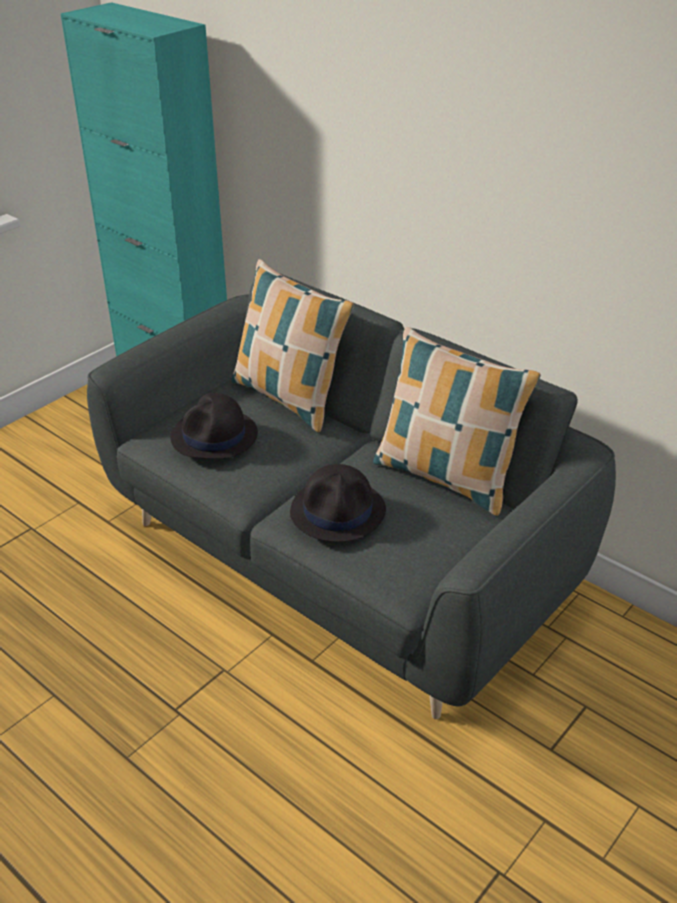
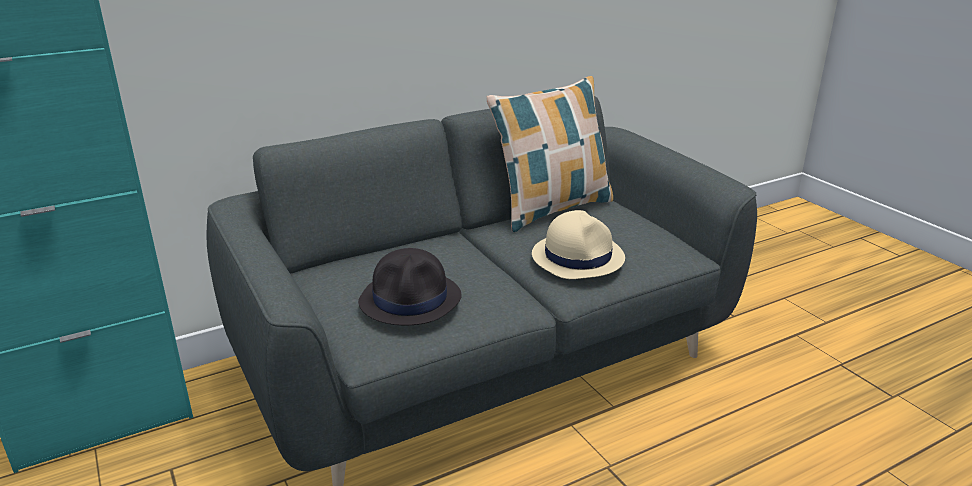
camera: 70 degrees left, 10 degrees down
(289, 398) = (375, 251): pillow -> none
(338, 511) = (578, 256): black hat -> beige hat

